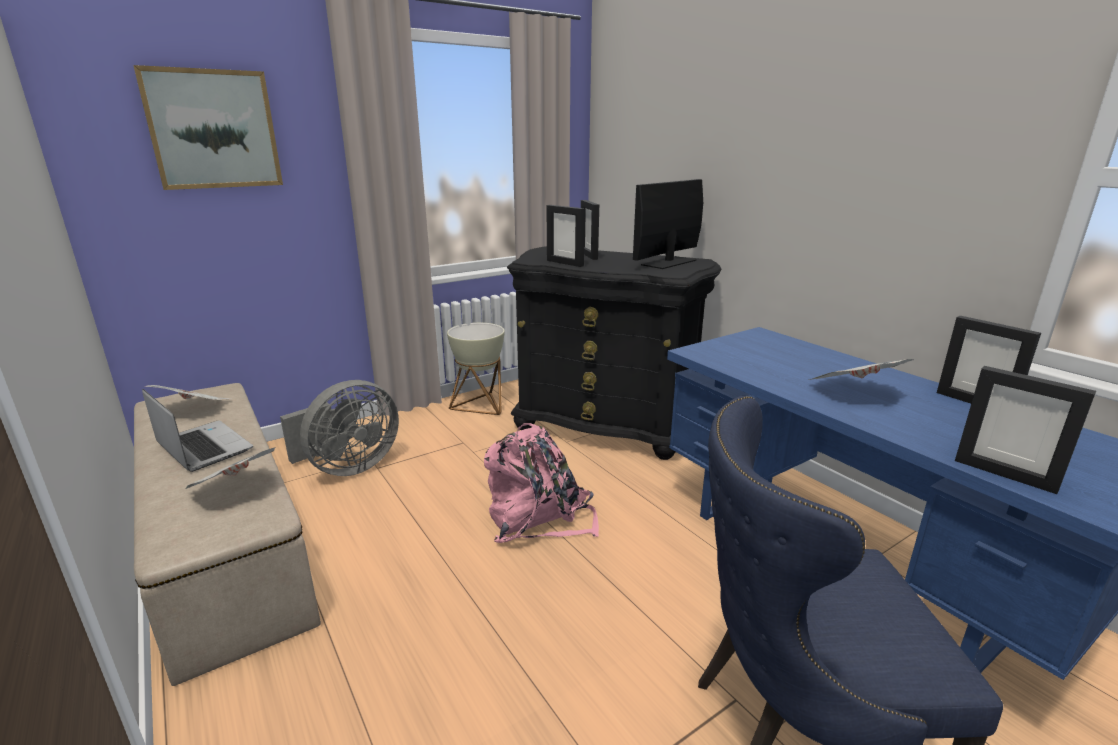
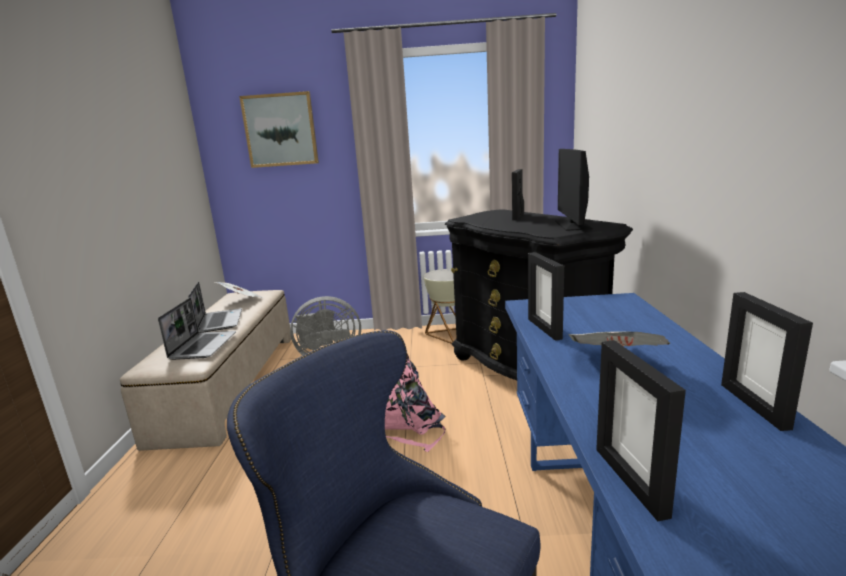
camera: 35 degrees right, 5 degrees down
(235, 488) = (203, 346): newspaper -> laptop
(565, 263) = (484, 221): picture frame -> picture frame (545, 328)
(669, 262) = (572, 225): monitor -> monitor turned 75 degrees counterclockwise

